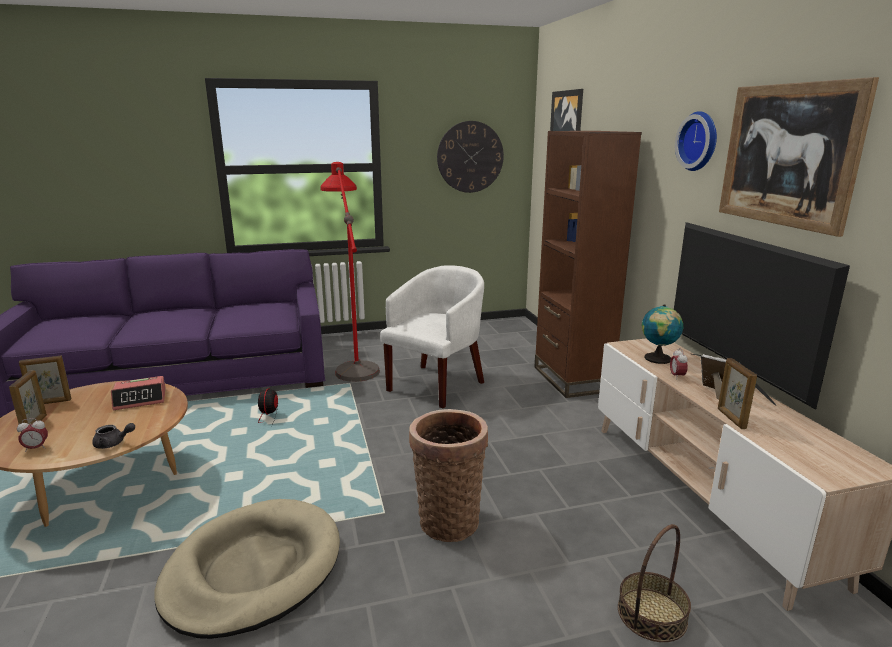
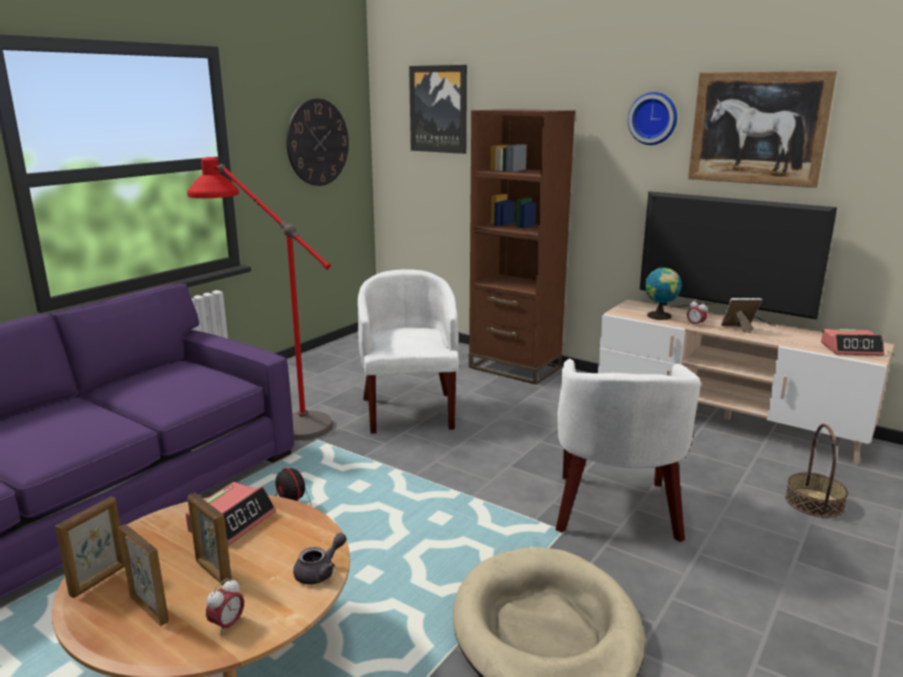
camera: 40 degrees left, 0 degrees up
(448, 519) = (615, 510): basket -> white armchair
(731, 418) = (775, 342): picture frame -> picture frame (213, 572)
(819, 458) = (851, 349): none -> alarm clock

